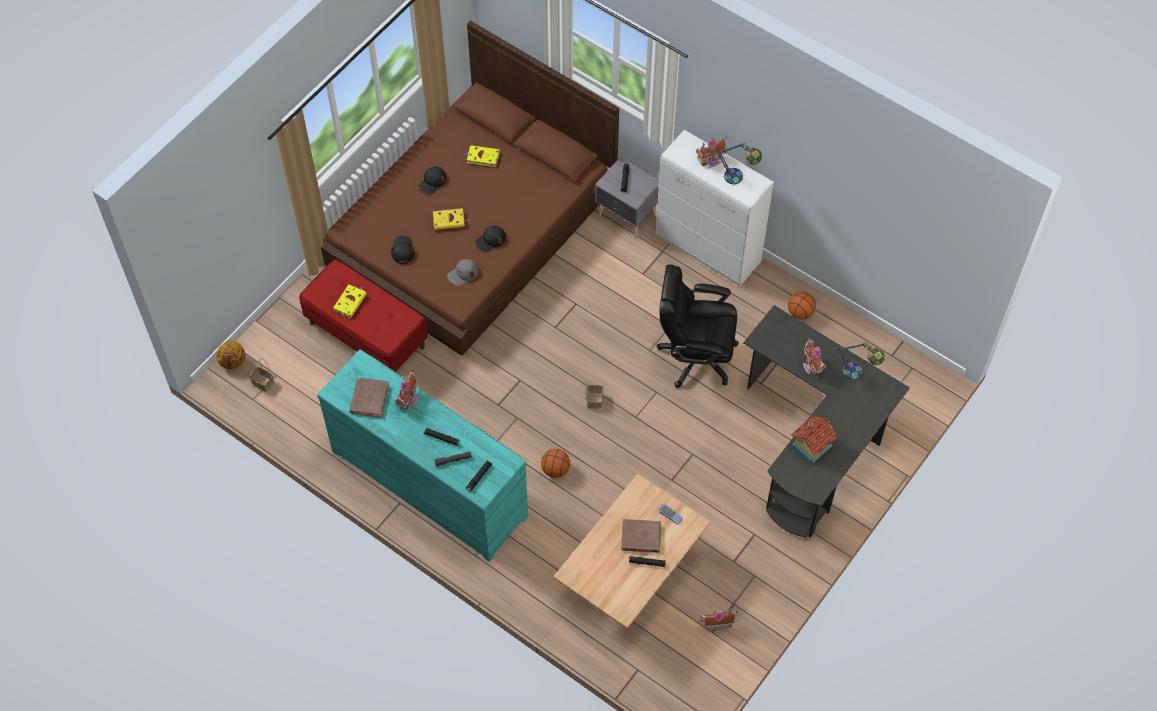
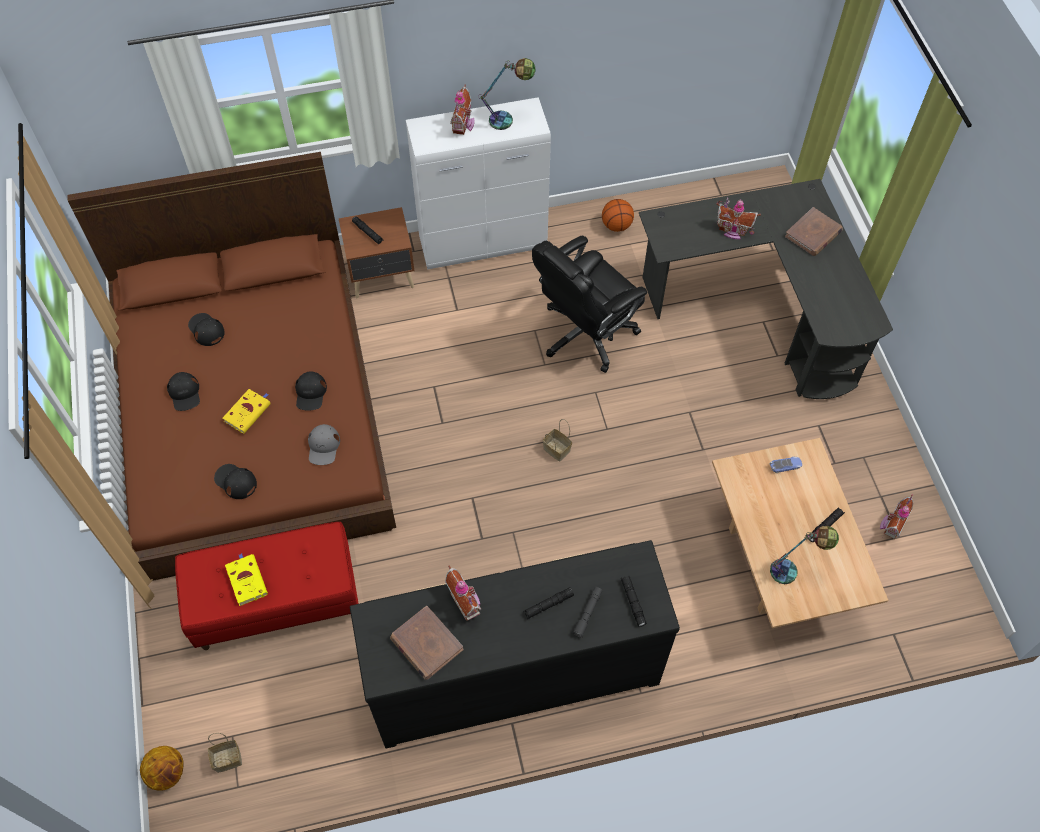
camera: 50 degrees left, 0 degrees up
(429, 482) = (513, 673): turquoise dresser -> black dresser
(482, 157) = (206, 330): yellow book -> black cap
(555, 470) = (604, 541): basketball -> none
(627, 216) = (382, 277): grey nightstand -> brown nightstand
(641, 537) = (790, 510): brown book -> brown book (813, 234)
(811, 445) = (820, 291): toy house -> none
(856, 375) = (773, 206): table lamp -> table lamp (791, 571)

